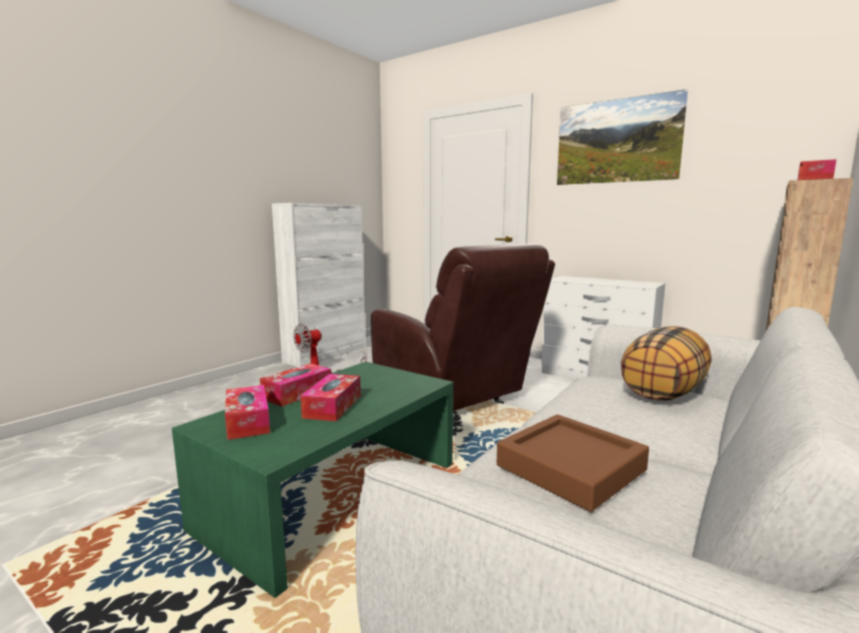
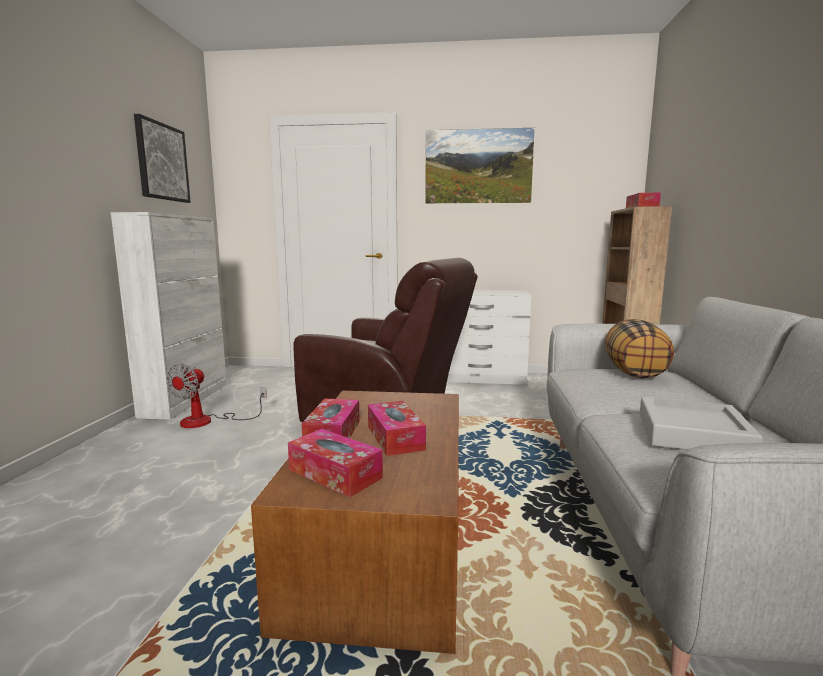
camera: 30 degrees left, 0 degrees up
(326, 161) = (162, 162): none -> picture
(335, 495) = (385, 538): green coffee table -> brown coffee table
(570, 468) = (692, 434): brown tray -> grey tray

